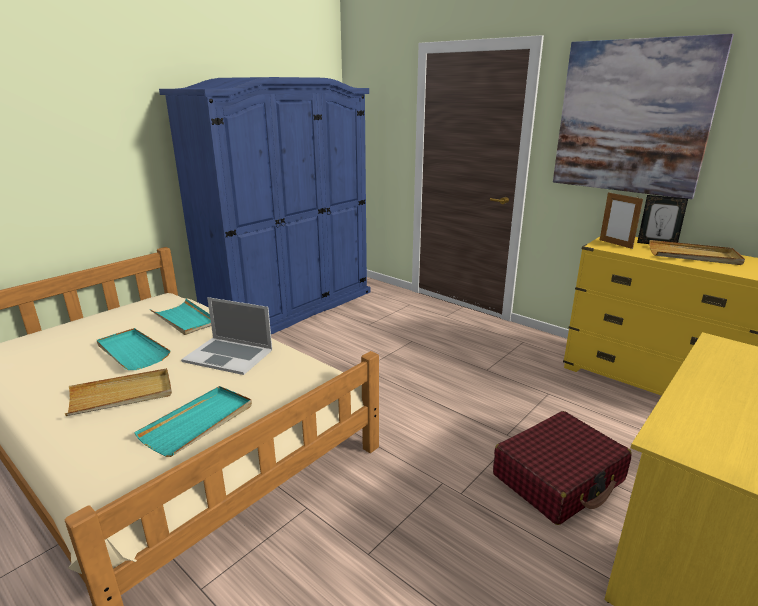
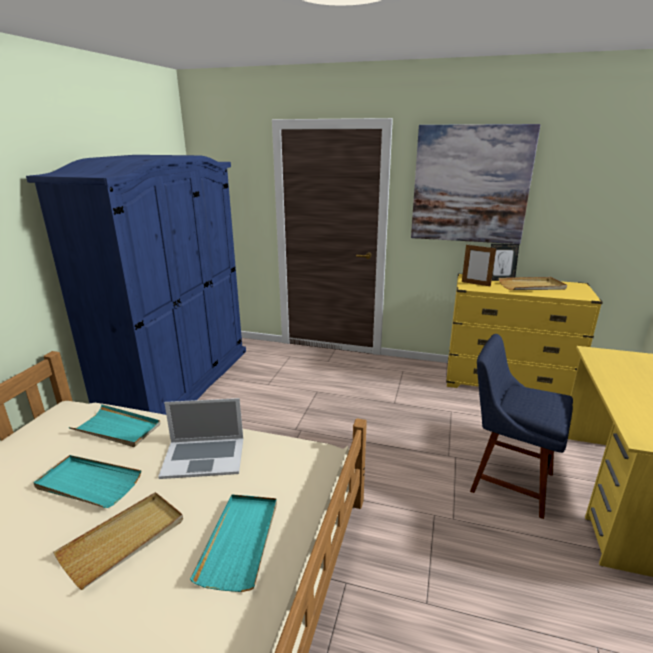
camera: 25 degrees left, 0 degrees up
(558, 478) = (507, 480): red suitcase -> blue chair

